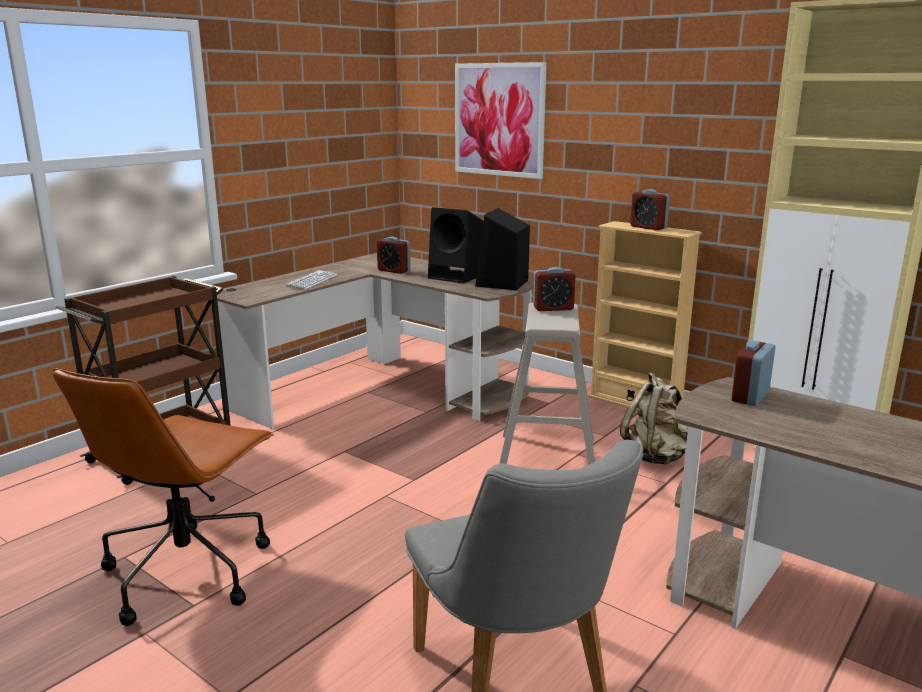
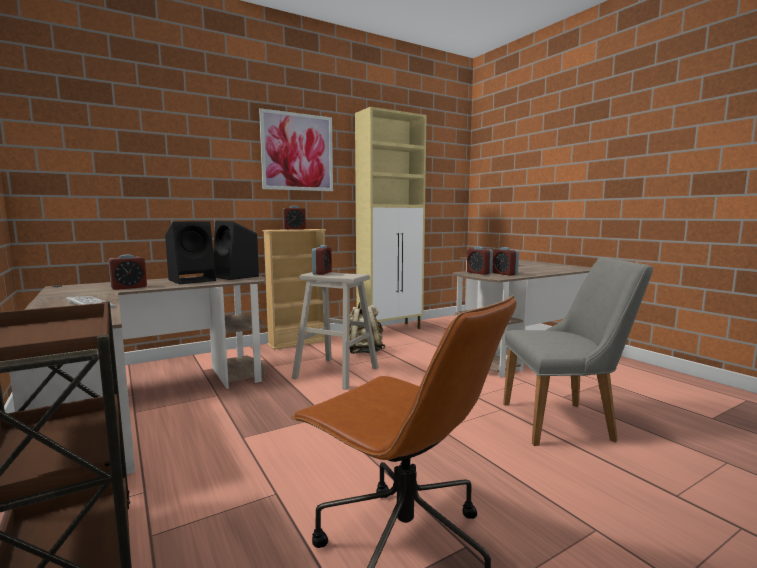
camera: 70 degrees left, 10 degrees down
(499, 120) = (147, 161): picture -> picture (297, 152)
(774, 418) = (504, 274): none -> alarm clock

